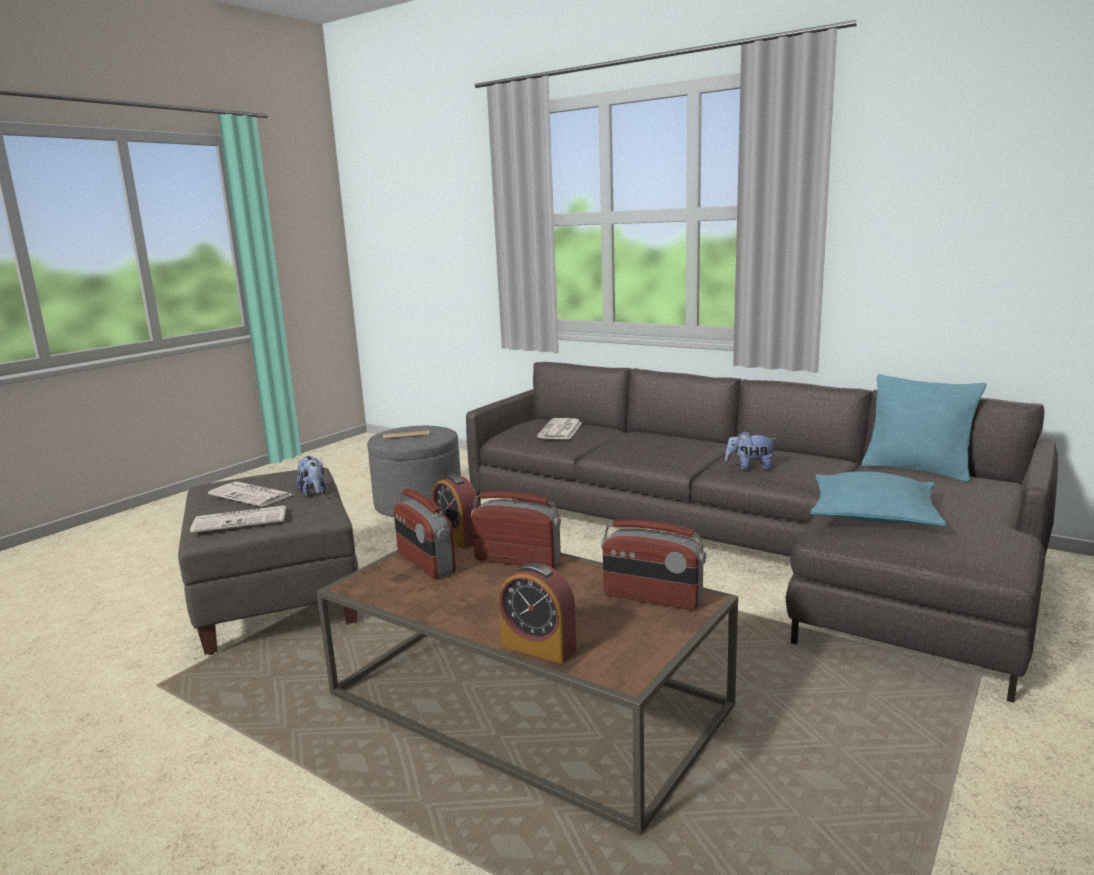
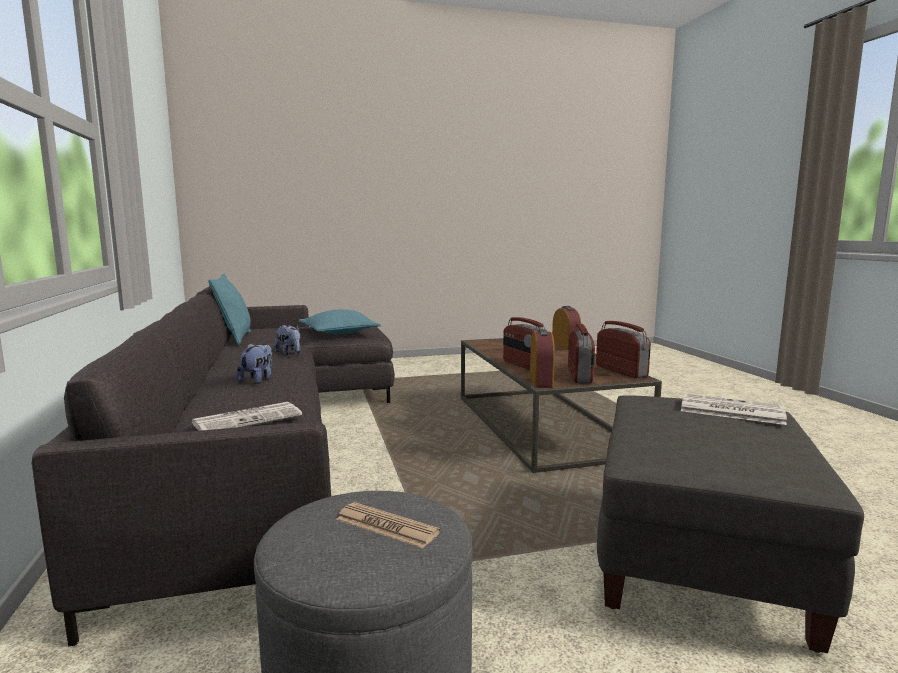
camera: 140 degrees left, 5 degrees down
(252, 495) = (726, 436): newspaper -> none
(314, 492) = (643, 422): plush toy -> plush toy (258, 379)
(652, 598) = (494, 345): radio -> radio (621, 371)

